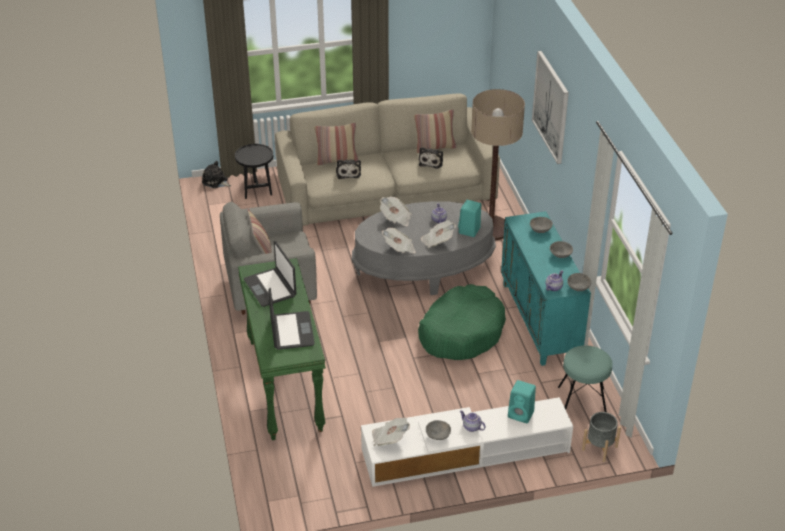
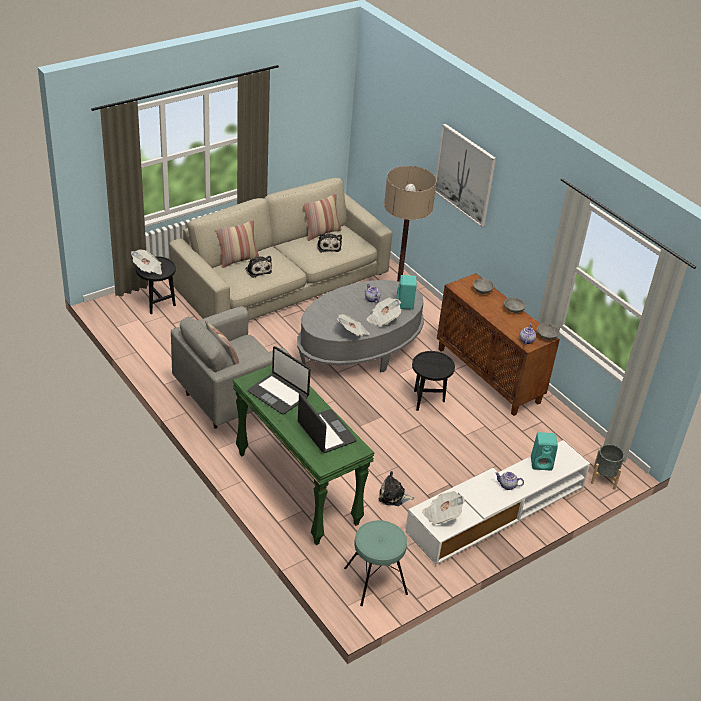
camera: 25 degrees left, 0 degrees up
(216, 182) = (111, 302): plush toy -> plush toy (393, 496)
(396, 218) = (332, 305): newspaper -> newspaper (148, 269)
(438, 436) = (483, 501): grey bowl -> none
(461, 332) = (428, 401): green dog bed -> black side table
(540, 321) = (489, 376): turquoise cabinet -> brown cabinet
(582, 403) = (567, 442): turquoise stool -> turquoise stool (375, 581)

